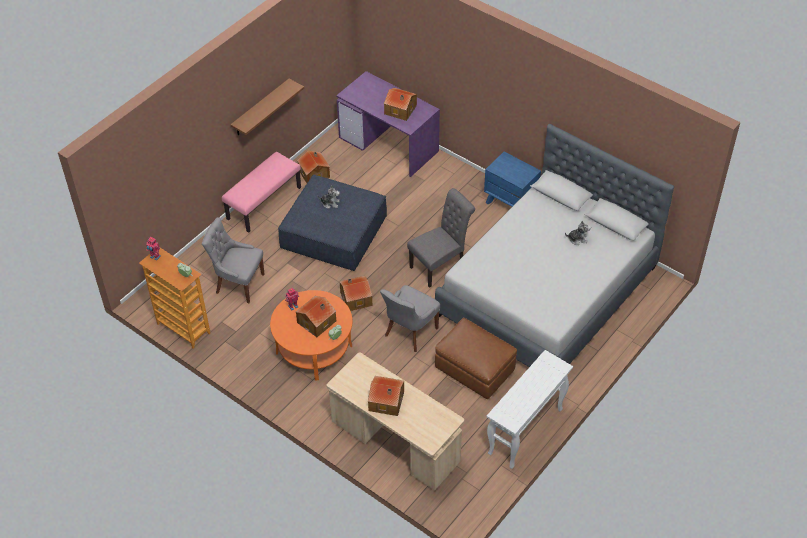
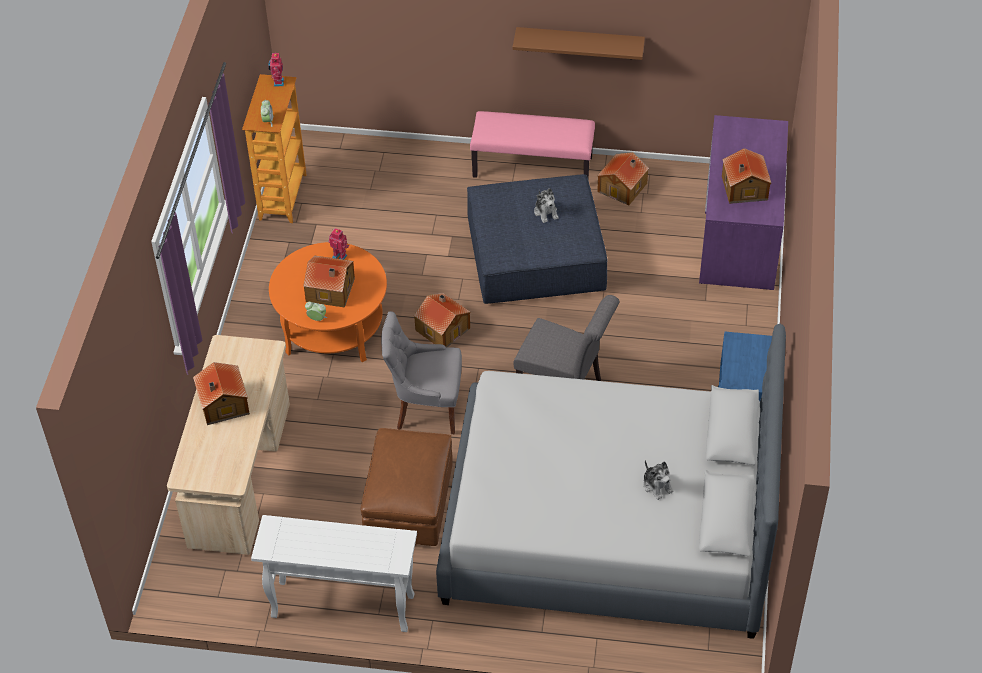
camera: 60 degrees right, 0 degrees up
(238, 284) = (385, 209): grey chair -> none

